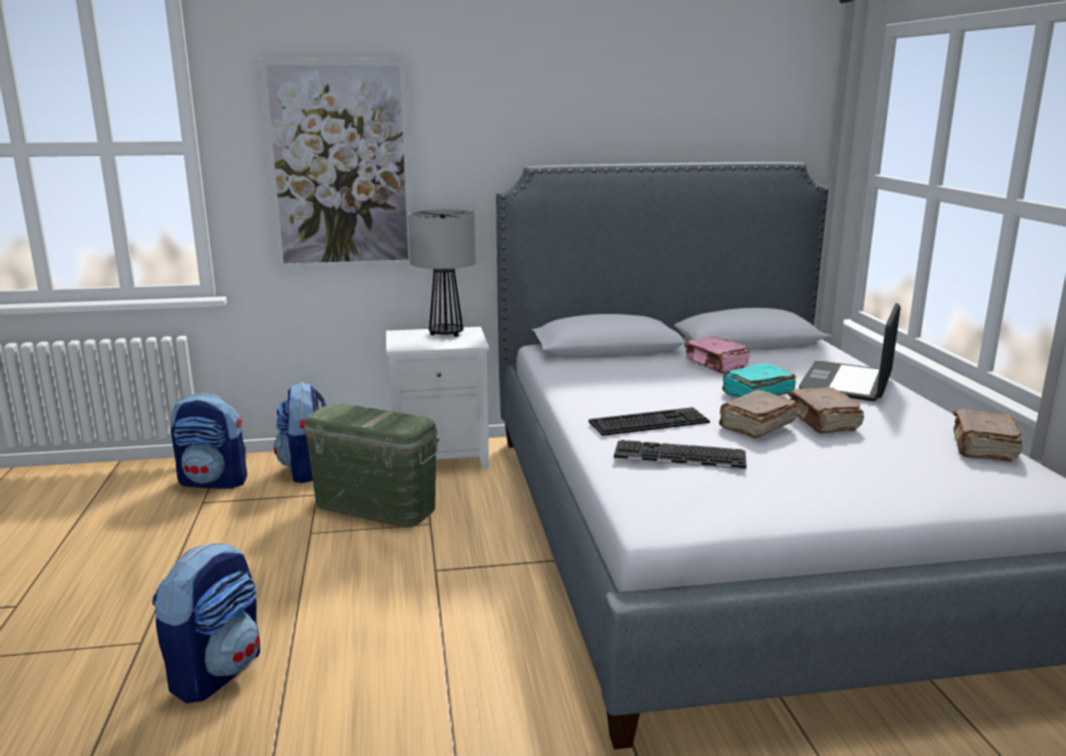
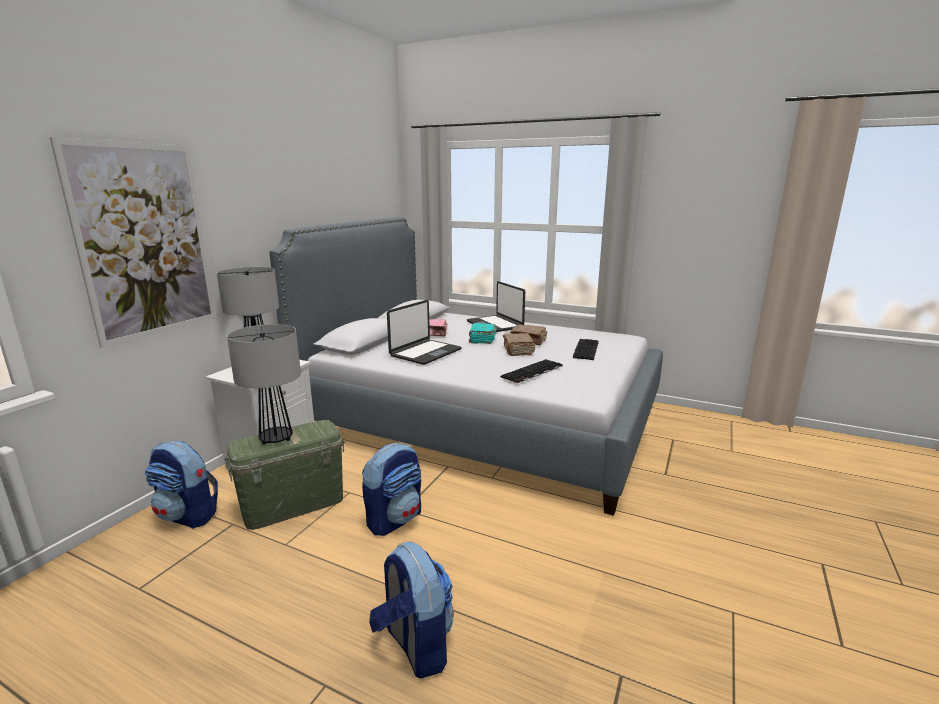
camera: 55 degrees left, 0 degrees up
(214, 481) = (112, 571): backpack -> backpack (395, 519)
(359, 416) = (276, 439): none -> table lamp
(631, 382) = (425, 353): none -> laptop
(649, 421) = (481, 365): keyboard -> keyboard (585, 349)
(983, 448) = (584, 332): brown book -> none

